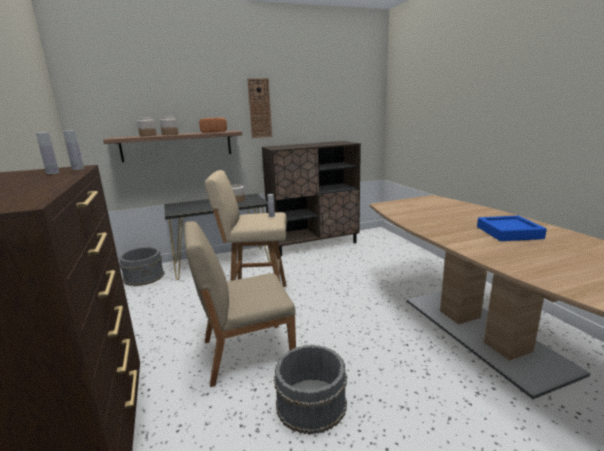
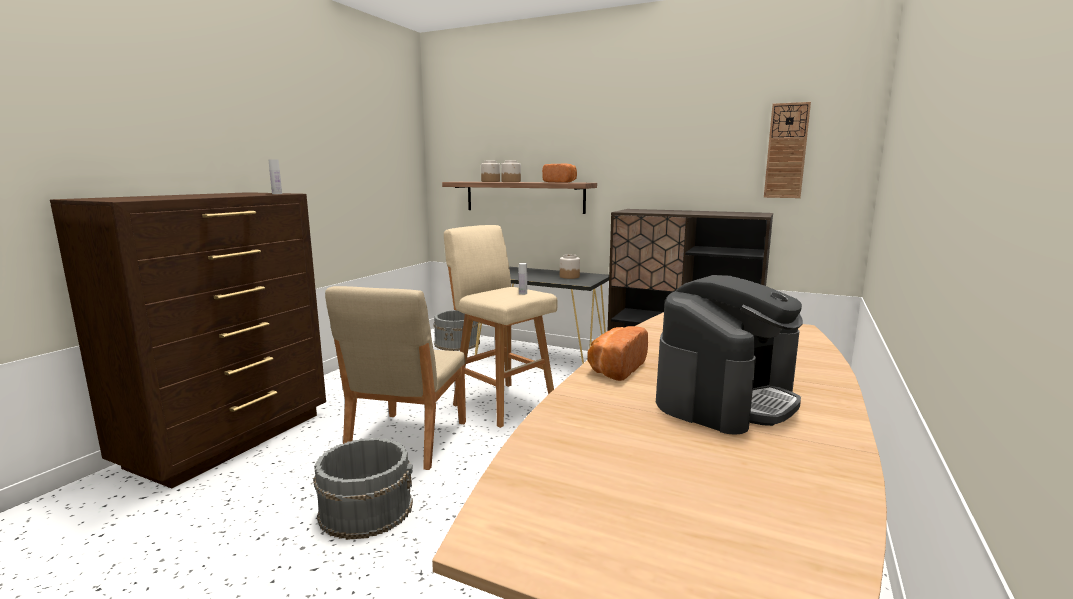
camera: 45 degrees right, 5 degrees down
(53, 173) = (252, 194): white bottle -> none
(246, 352) = (406, 440): beige chair -> beige chair turned 105 degrees counterclockwise
(259, 108) = (632, 153): wall clock -> wall clock (786, 151)
(448, 237) = (615, 368): none -> bread
(508, 232) = (726, 398): blue tray -> coffee machine

